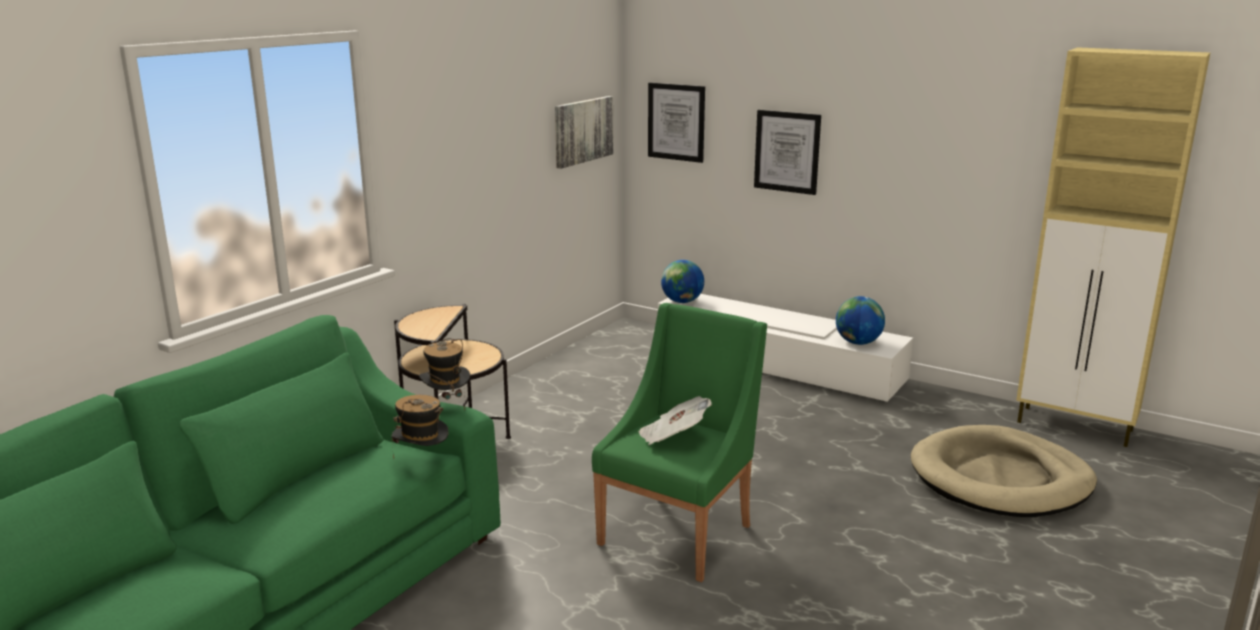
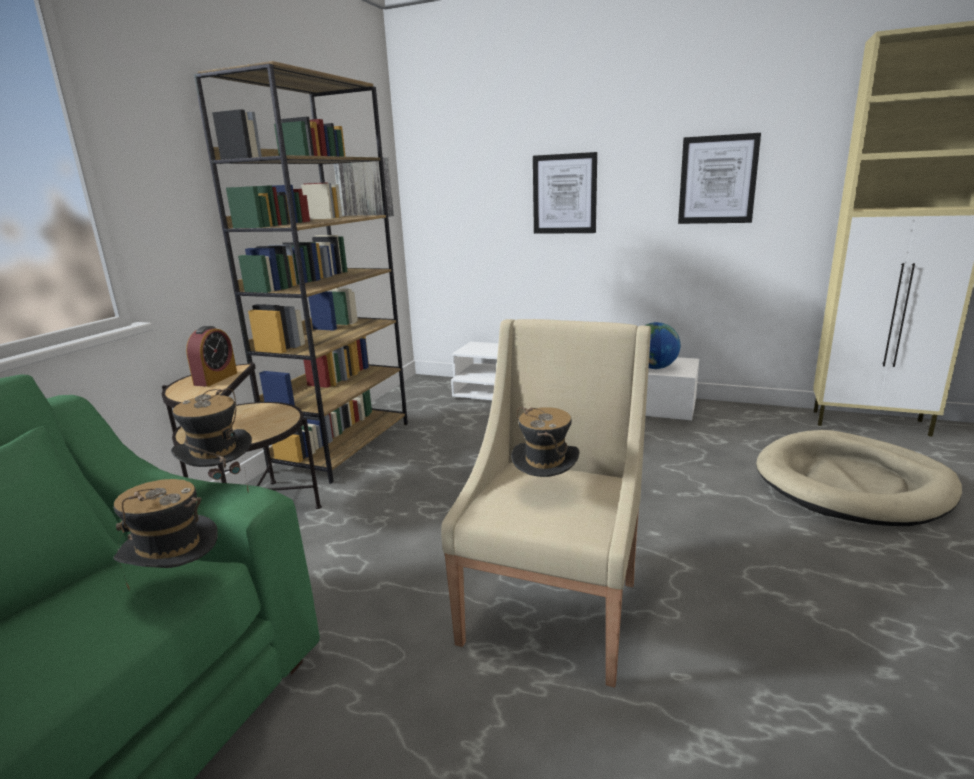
camera: 10 degrees left, 0 degrees up
(436, 318) = (215, 379): none -> alarm clock
(536, 386) = (343, 445): none -> brown bookcase
(673, 437) = (545, 491): newspaper -> hat
(676, 122) = (452, 179): picture -> picture (717, 180)
(679, 533) = (554, 608): green armchair -> beige armchair
(682, 302) = (474, 350): globe -> none

